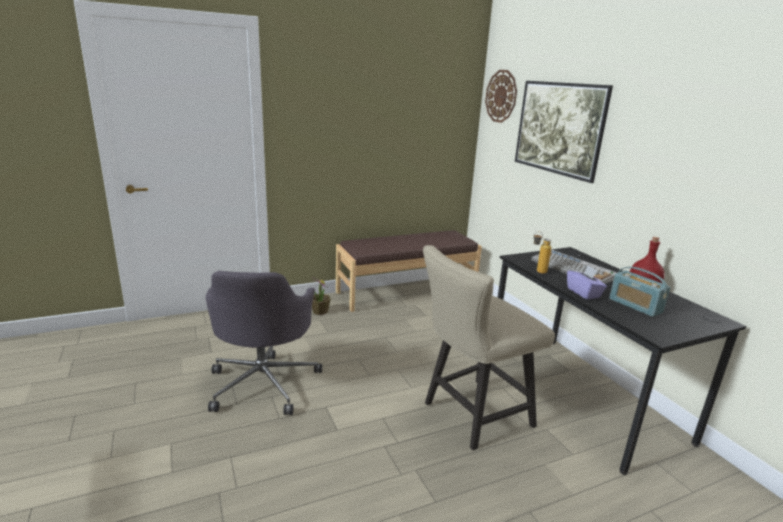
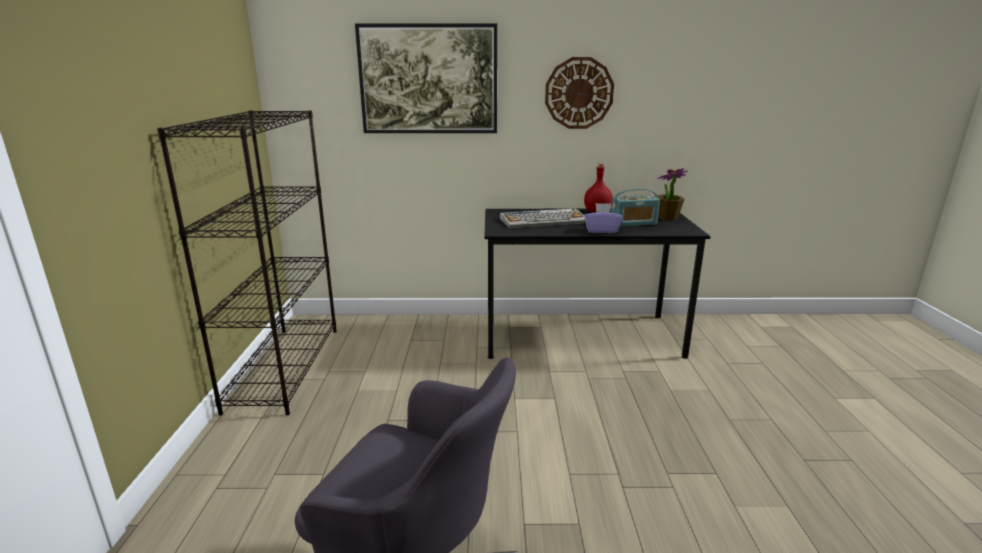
camera: 65 degrees left, 0 degrees up
(320, 311) = (245, 468): potted plant -> potted plant (667, 217)
(406, 291) = (285, 367): brown bench -> black bookcase
(471, 416) = (588, 406): beige chair -> none
(501, 96) = (304, 48): wall clock -> wall clock (579, 93)
(537, 271) = (541, 233): bottle -> none

